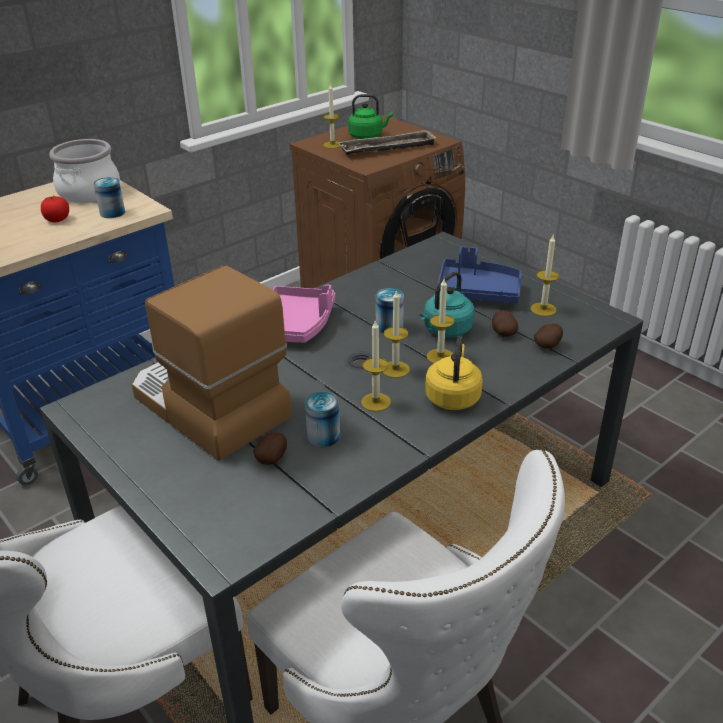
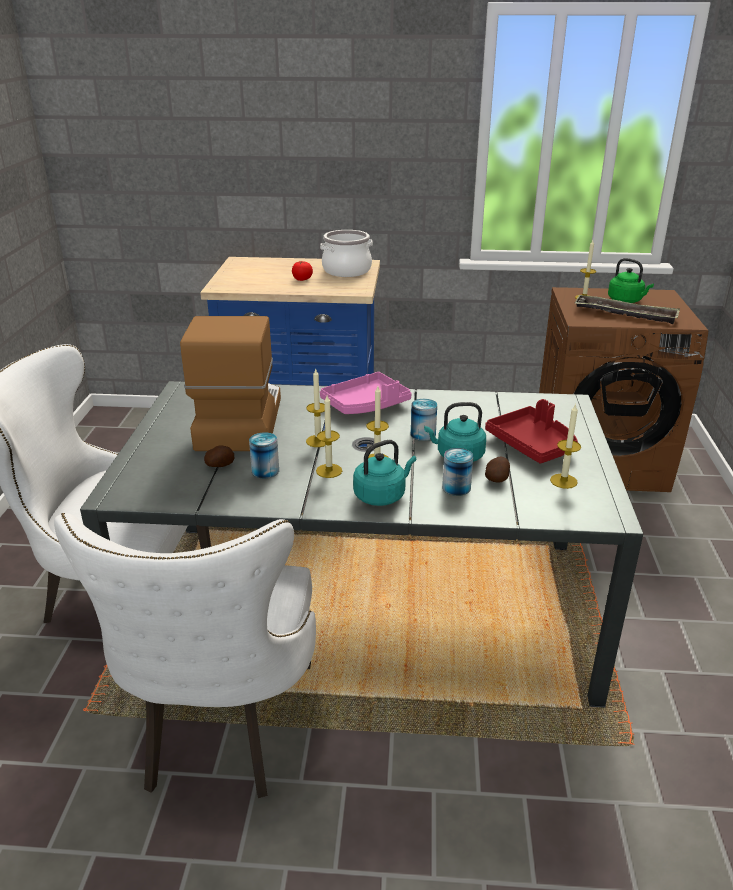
camera: 45 degrees right, 5 degrees down
(112, 213) = (337, 286): can -> can (456, 487)
(440, 356) = (421, 469): candle -> candle (318, 441)
(453, 397) = (382, 495): yellow kettle -> turquoise kettle
(477, 291) = (532, 444): blue tray -> red tray
(548, 345) = (517, 505): potato -> none

